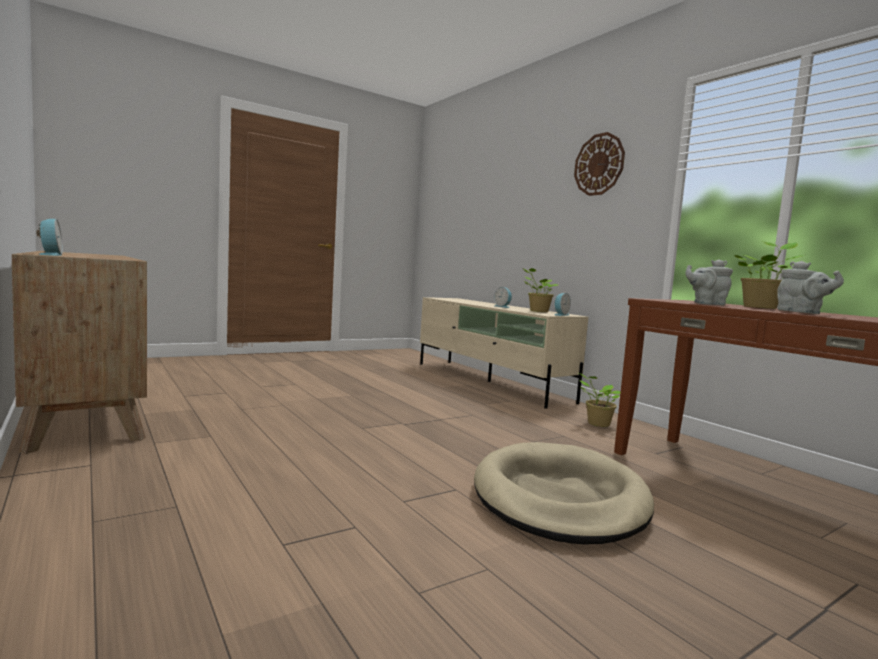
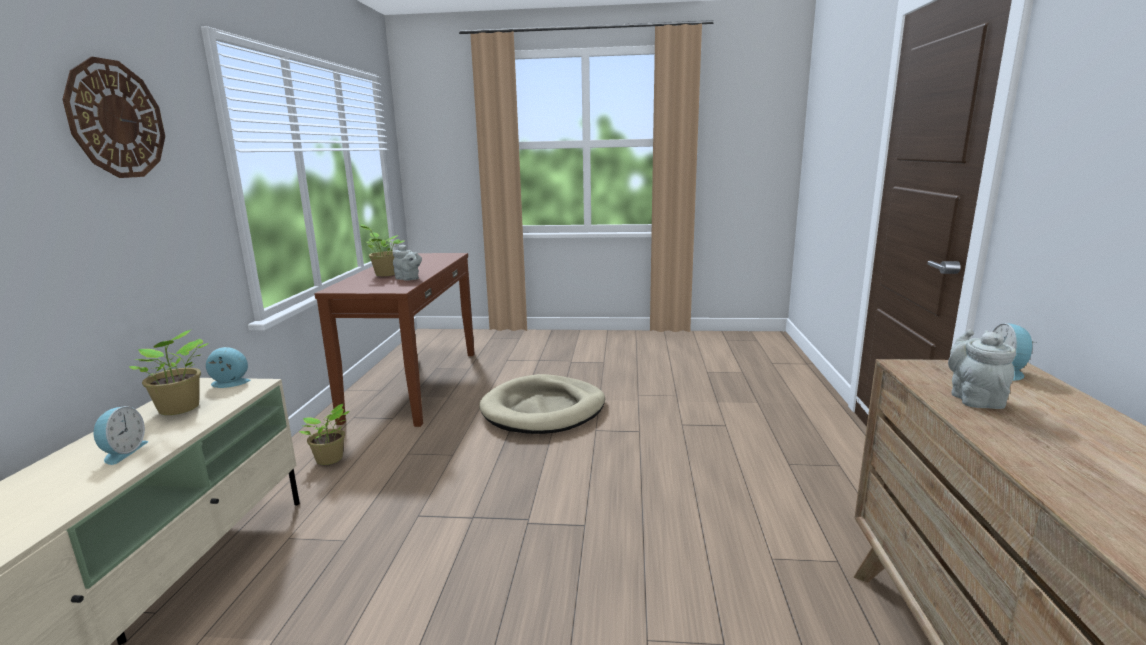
camera: 140 degrees left, 10 degrees up
(802, 313) = (429, 266): grey teapot -> grey teapot (974, 398)

